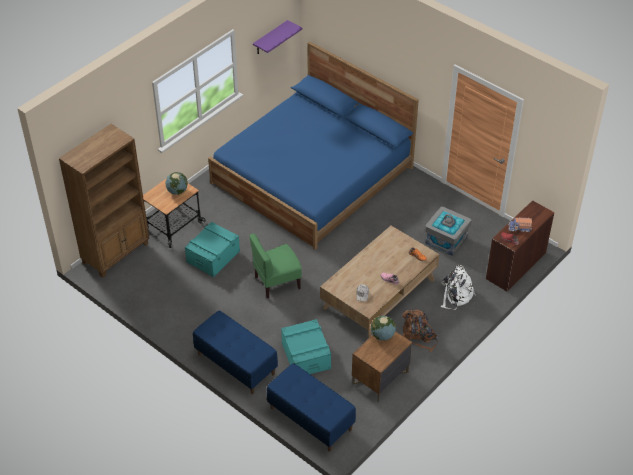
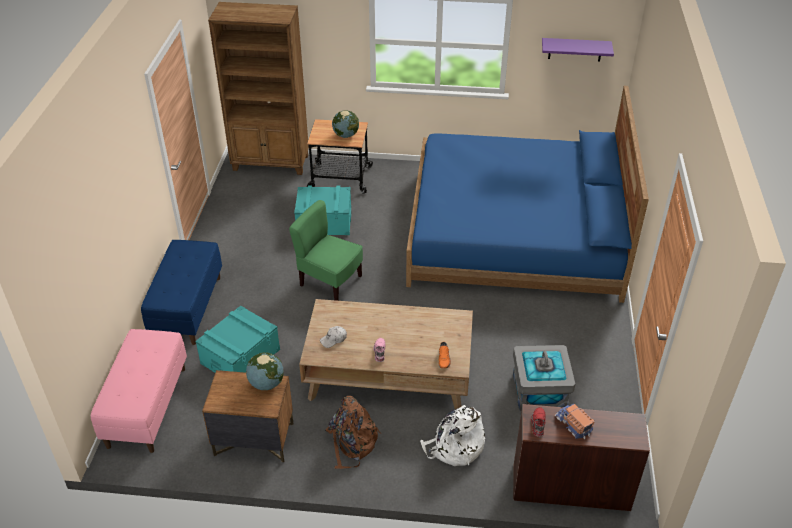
camera: 55 degrees right, 5 degrees down
(310, 419) = (147, 406): blue bench -> pink bench

